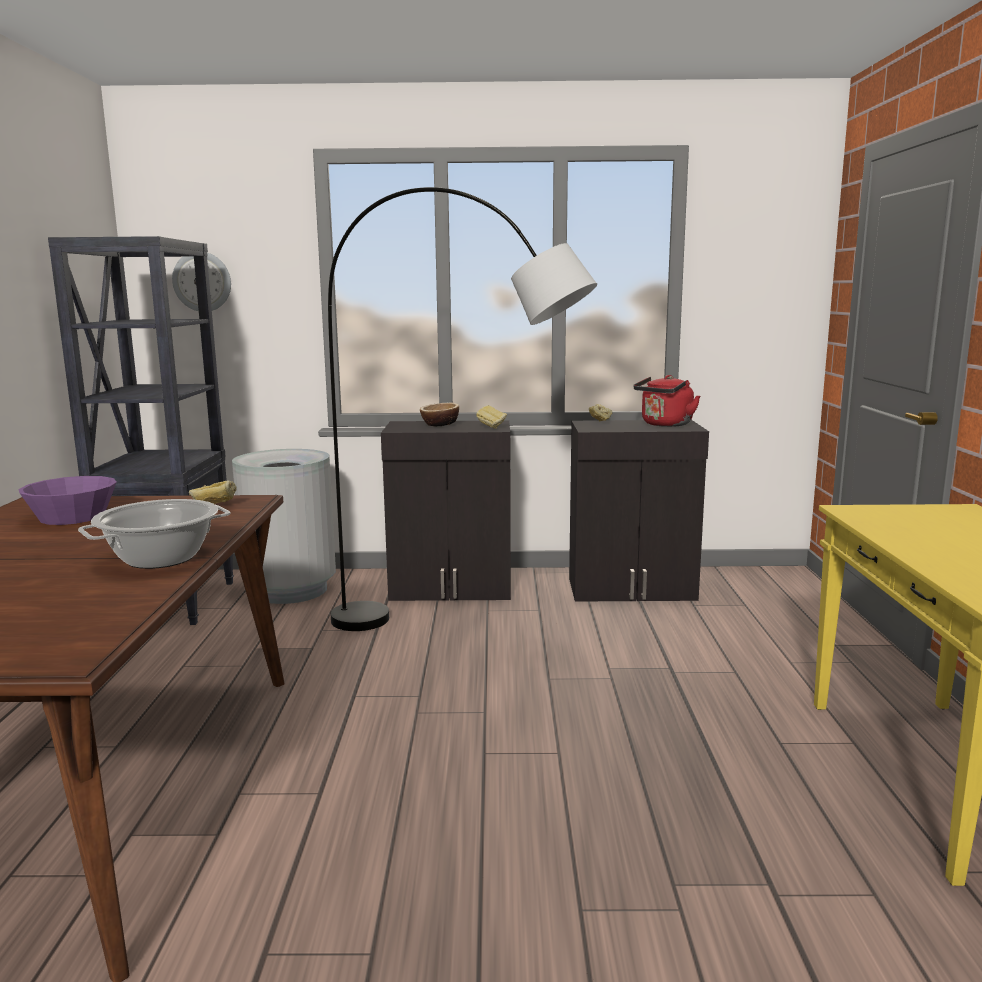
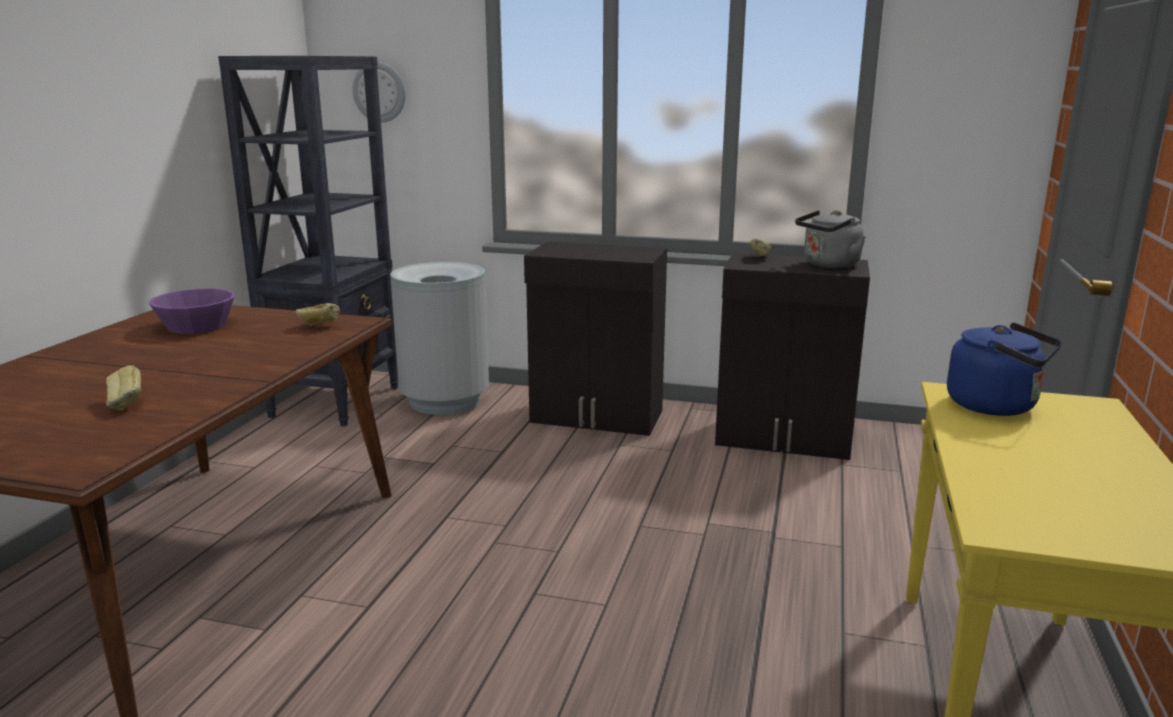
camera: 15 degrees right, 5 degrees up
(161, 558) = (230, 378): cooking pot -> none
(440, 424) = (591, 249): bowl -> none
(461, 634) = (580, 466): grey floor lamp -> none
(491, 427) = (639, 256): bread -> bread (126, 405)
(665, 425) = (828, 265): red kettle -> grey kettle
(896, 517) = (997, 406): none -> blue kettle

